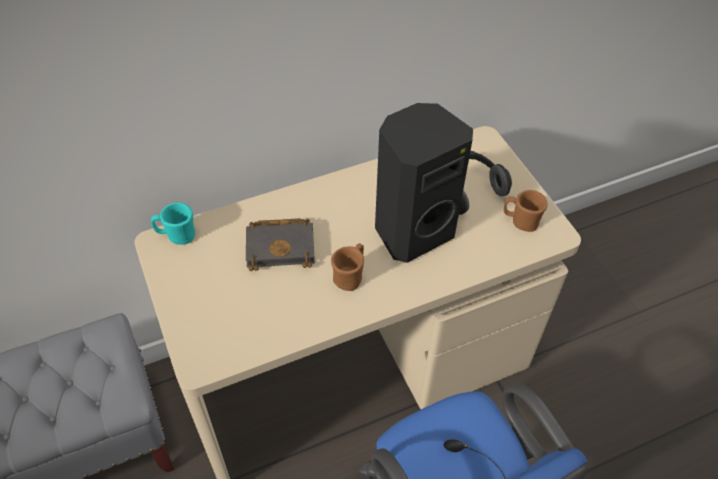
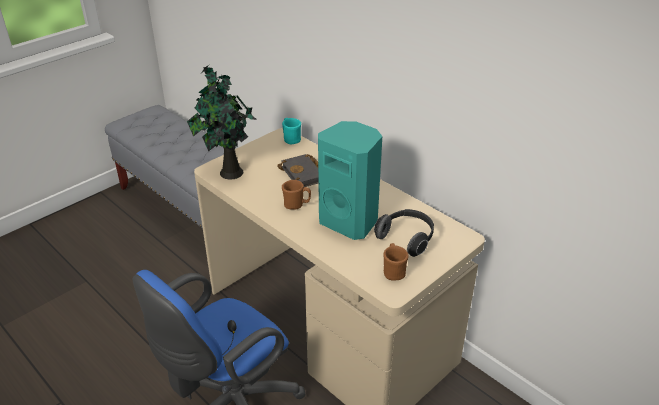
camera: 70 degrees right, 15 degrees down
(222, 339) = (229, 172): none -> potted plant
(412, 231) = (350, 222): black speaker -> turquoise speaker

